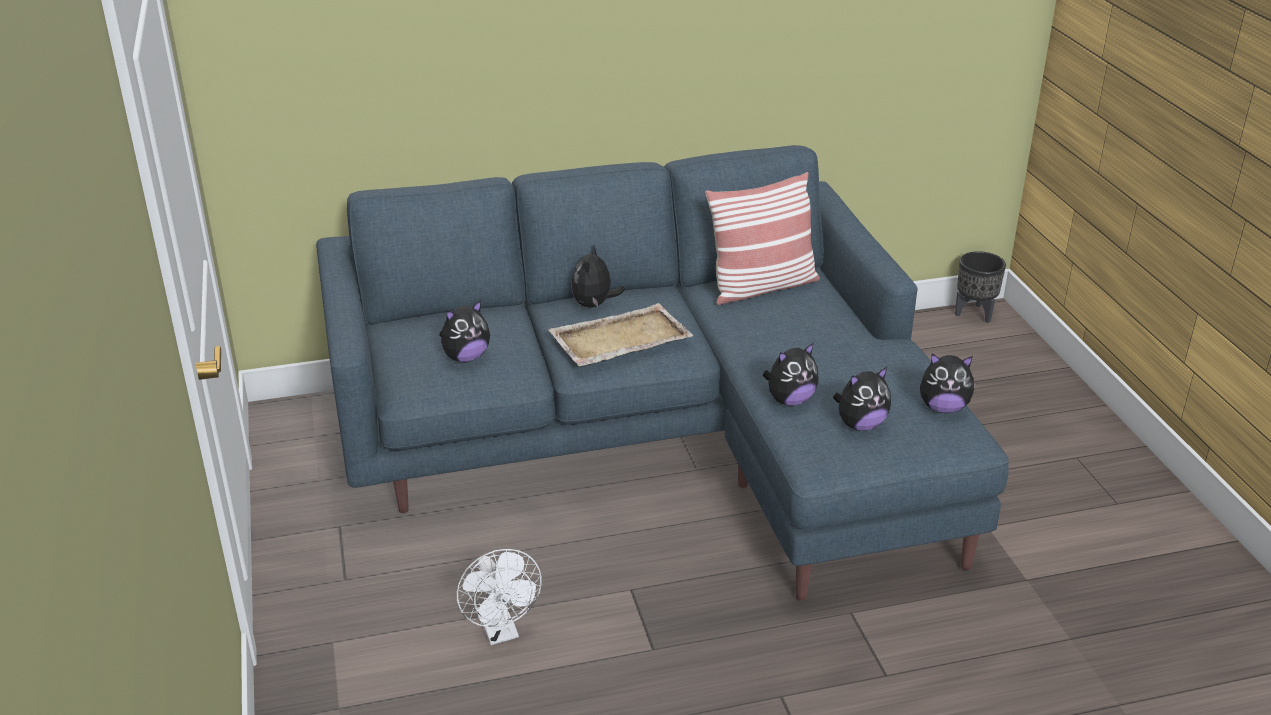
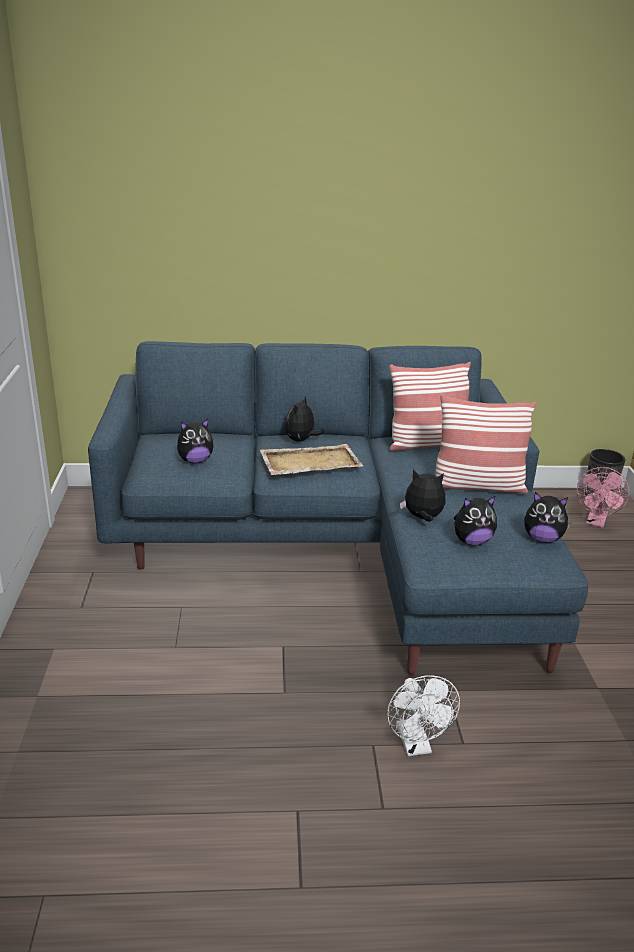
camera: 10 degrees right, 5 degrees down
(501, 631) = (176, 661): white fan -> white fan (416, 745)
(790, 400) = (422, 518): plush toy -> plush toy turned 150 degrees counterclockwise
(844, 342) = (477, 485): none -> pillow
(979, 354) = (596, 522): none -> pink fan

